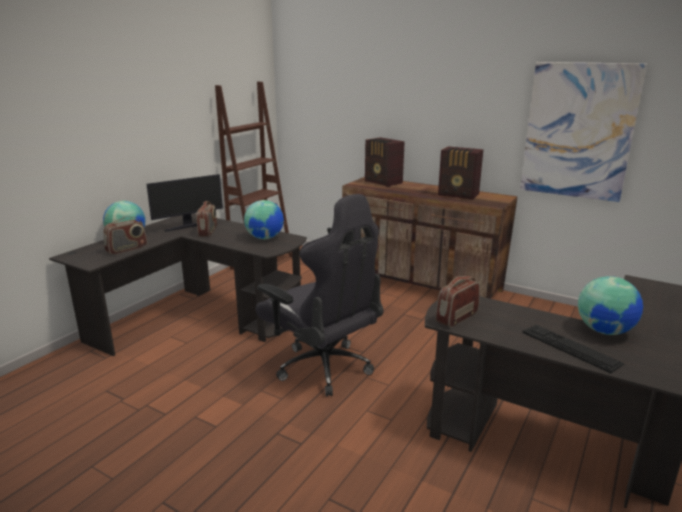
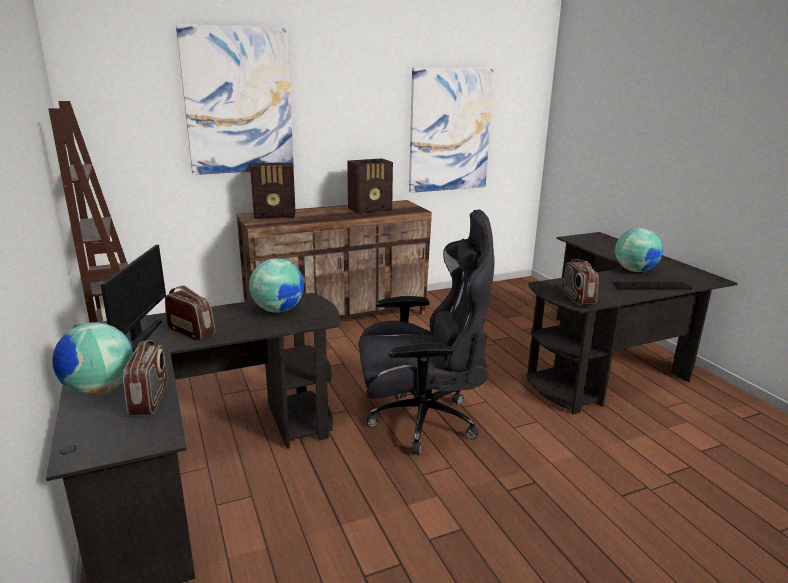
camera: 55 degrees left, 0 degrees up
(377, 88) = (238, 102): none -> picture

